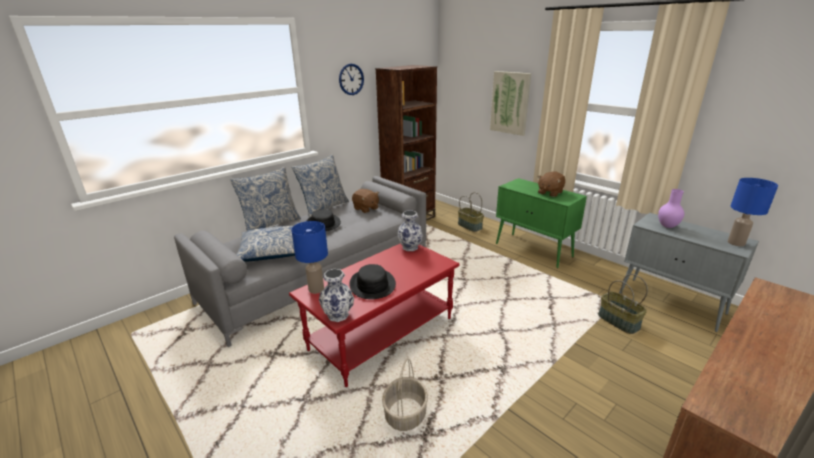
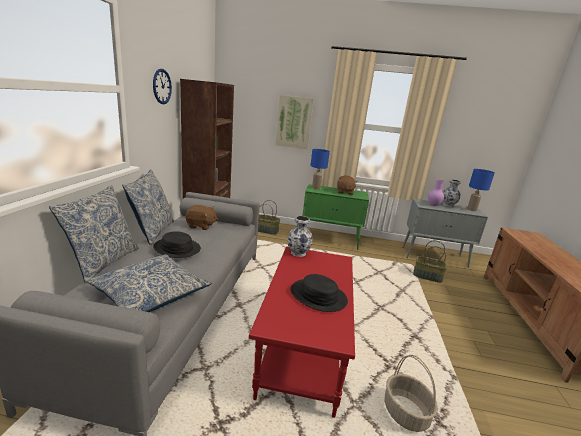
camera: 40 degrees left, 5 degrees down
(316, 289) = (274, 319): blue table lamp -> blue table lamp (316, 187)
(337, 315) = (334, 338): vase -> vase (448, 205)

